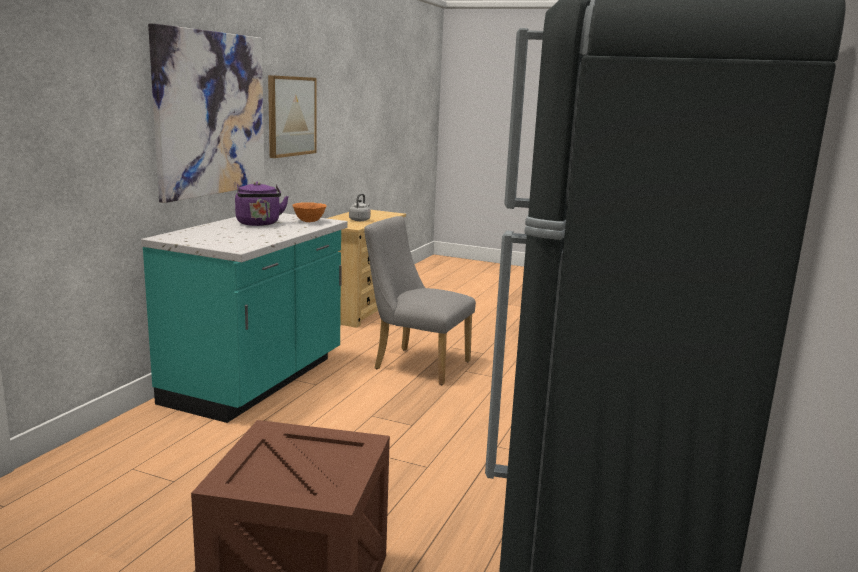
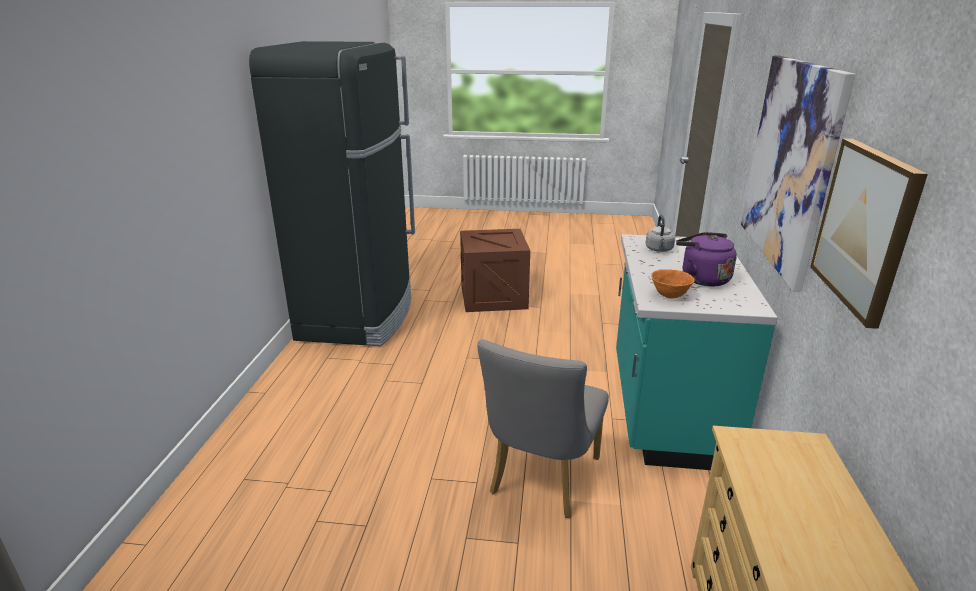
camera: 165 degrees right, 10 degrees up
(360, 220) = (783, 489): grey kettle -> grey kettle (659, 250)
(415, 364) = (541, 481): grey chair -> grey chair turned 105 degrees clockwise

